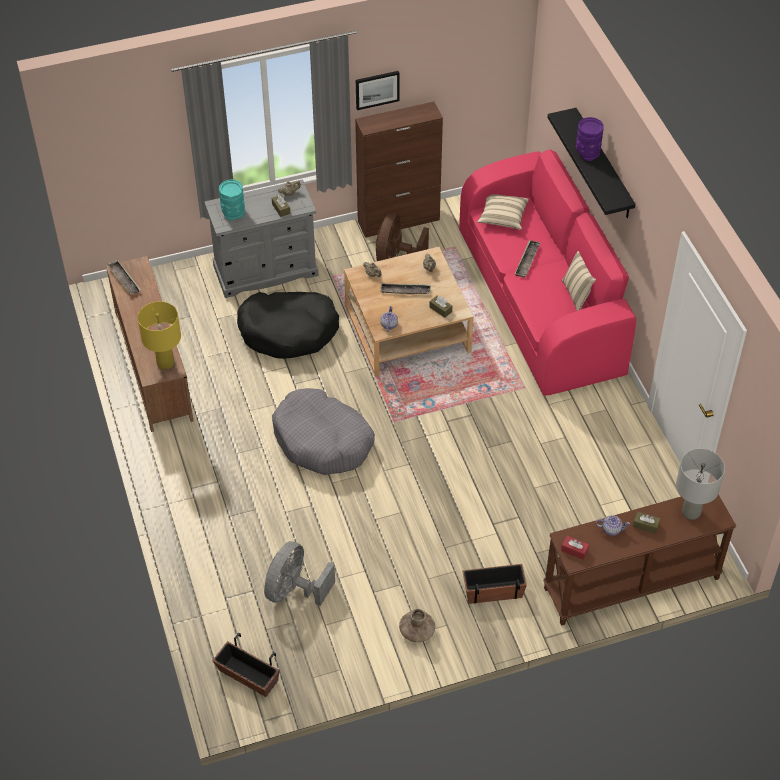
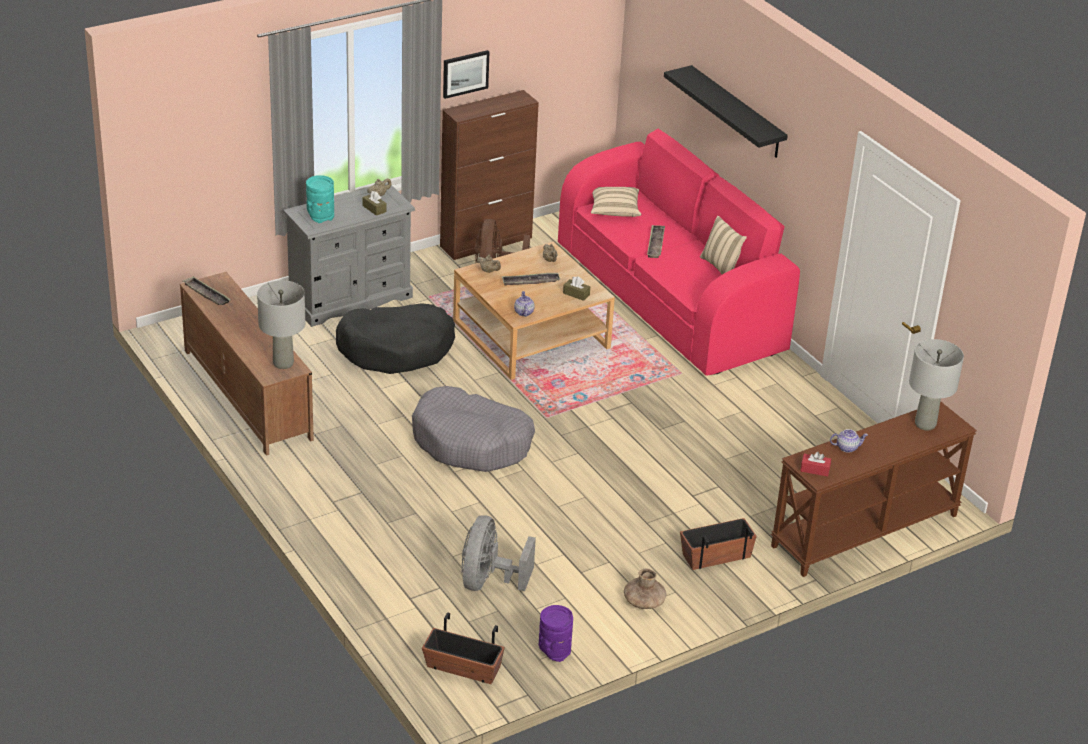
camera: 15 degrees left, 15 degrees down
(166, 364) = (283, 363): yellow table lamp -> grey table lamp
(587, 152) = (719, 98): purple vase -> purple vase (554, 650)
(645, 525) = (882, 440): brown tissue box -> none

